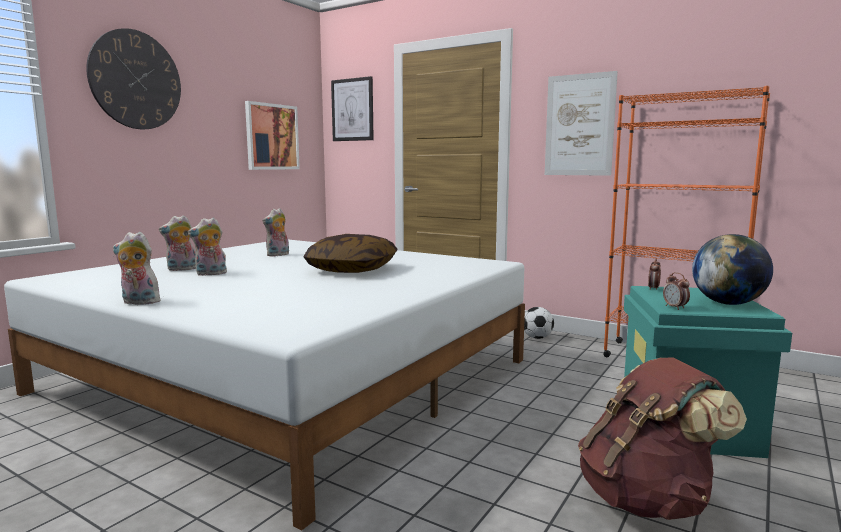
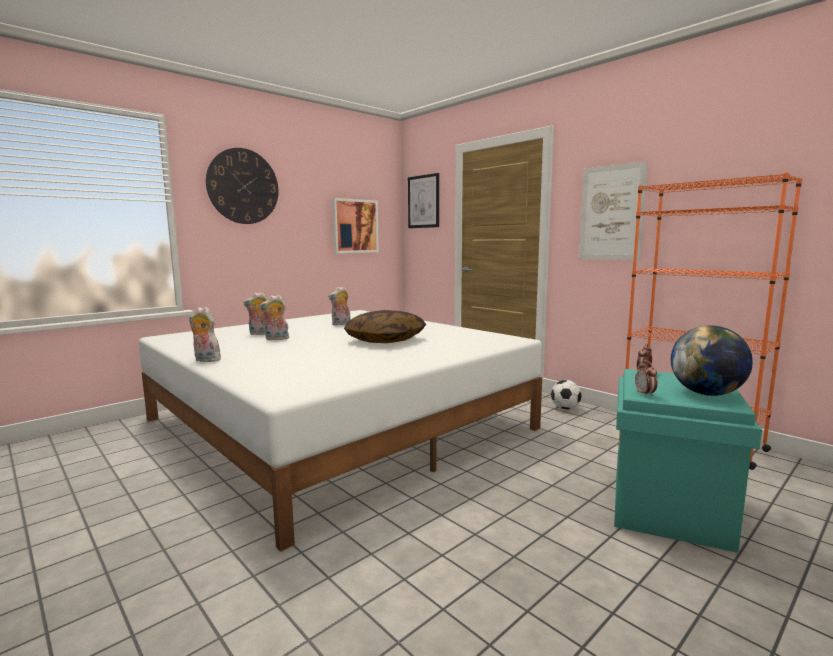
camera: 15 degrees right, 0 degrees up
(647, 499) = (585, 573): brown backpack -> none

